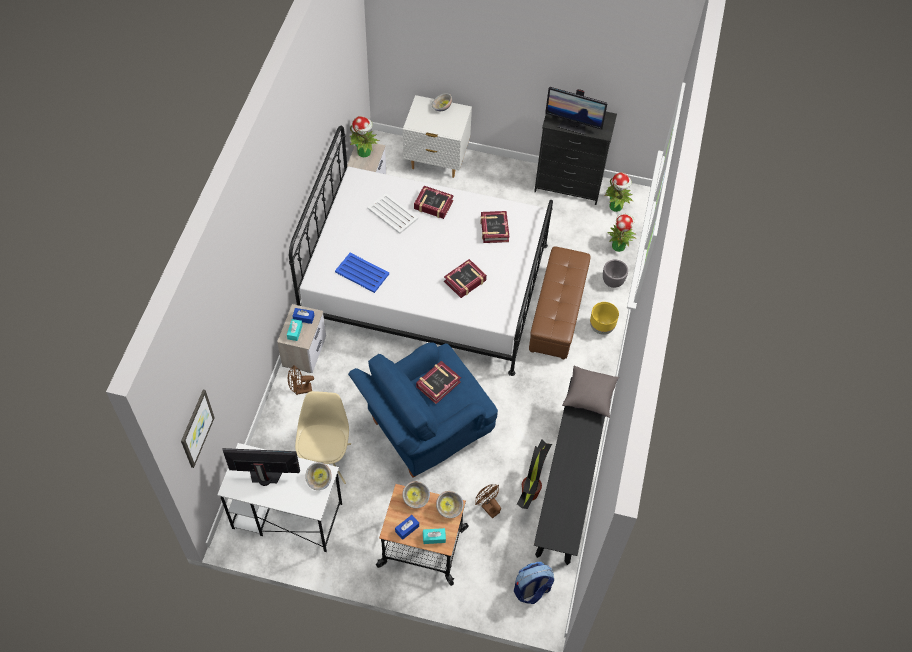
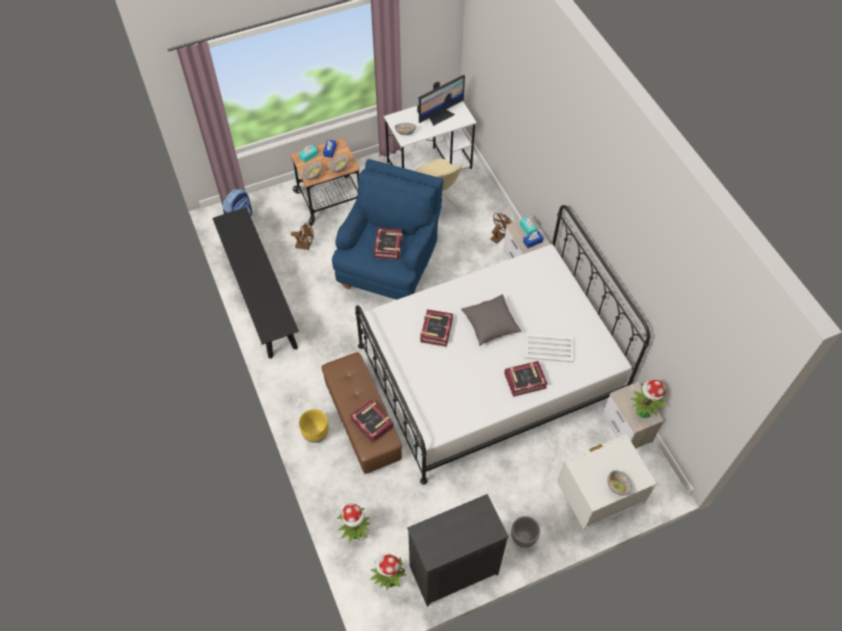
camera: 145 degrees right, 0 degrees up
(196, 428) = (478, 44): picture -> none
(361, 272) = (520, 283): blue tray -> none
(494, 229) = (453, 393): book -> book (372, 422)
(530, 492) = (283, 272): potted plant -> none
(573, 125) = (458, 519): monitor -> none
(589, 396) = (273, 325): grey pillow -> grey pillow (490, 325)
(612, 282) = (335, 486): grey planter -> grey planter (523, 538)

